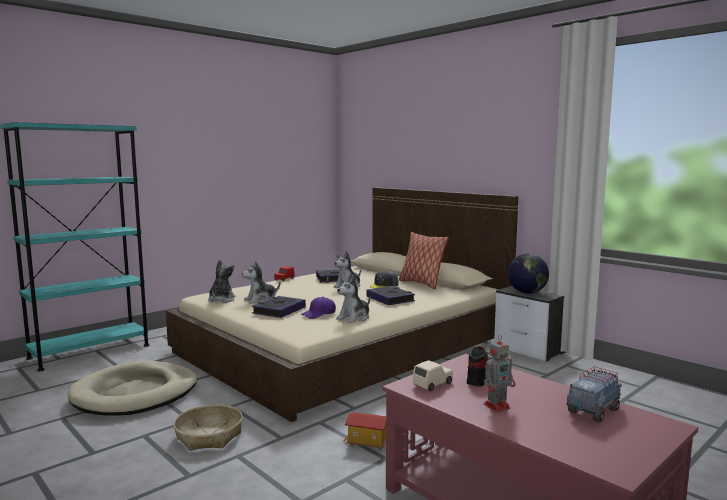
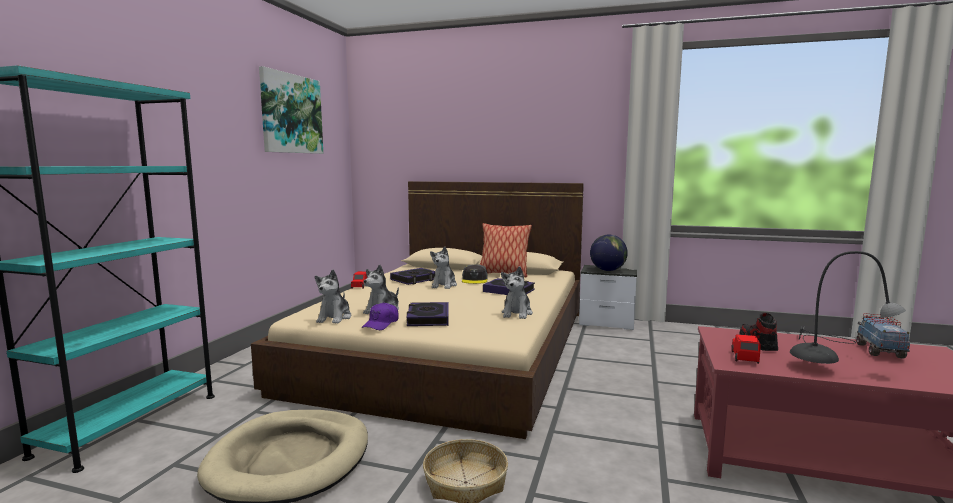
camera: 30 degrees left, 0 degrees up
(221, 300) = (335, 318): plush toy -> plush toy turned 150 degrees counterclockwise
(265, 130) = (291, 114): none -> picture
(319, 314) = (476, 315): purple cap -> purple cap (381, 324)
(367, 443) = (624, 438): toy house -> none
(433, 384) = (744, 357): beige toy car -> red toy car
(497, 406) = (825, 363): toy robot -> grey table lamp

